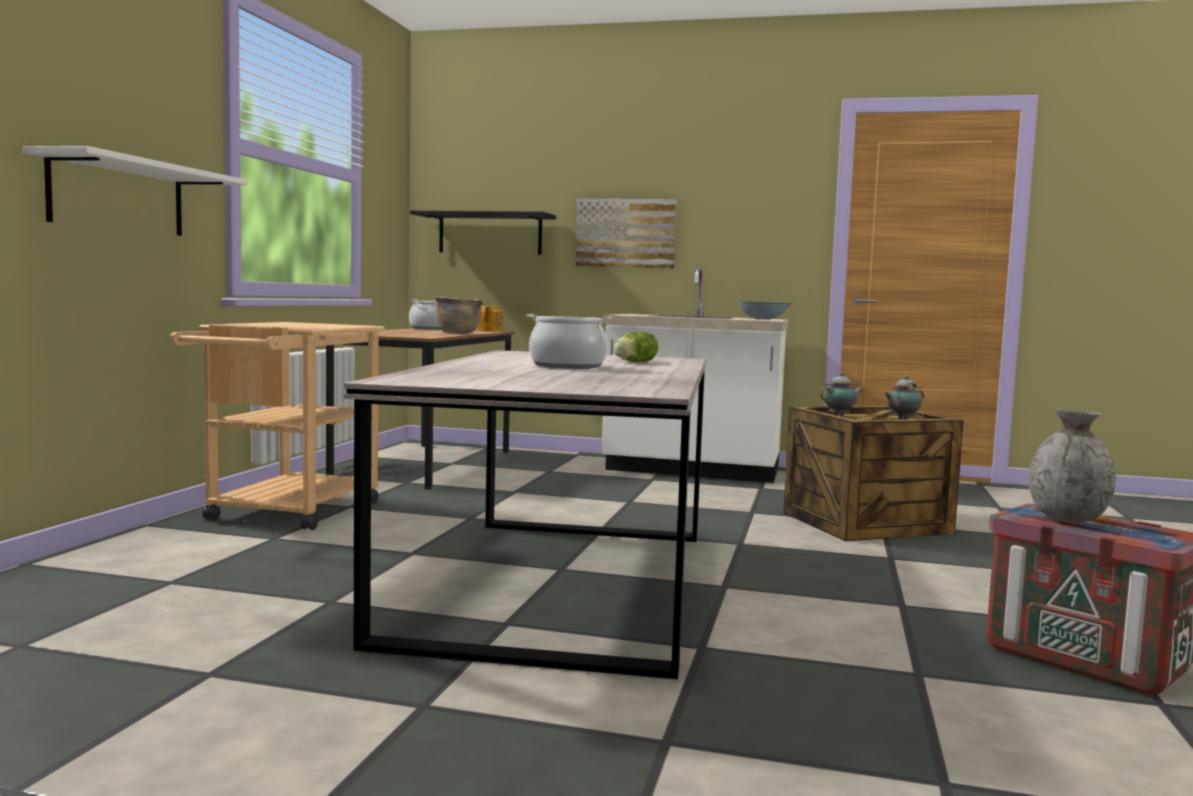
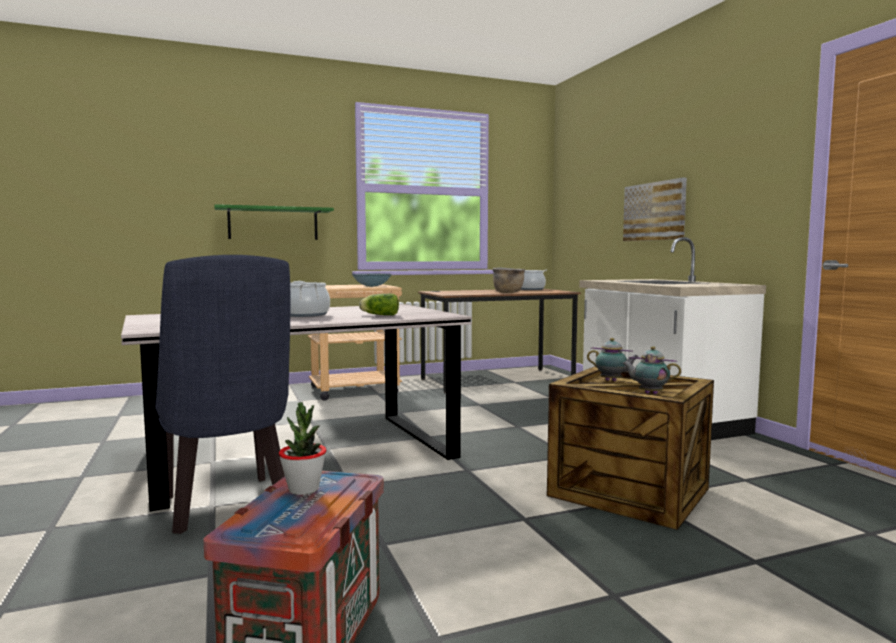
camera: 55 degrees right, 0 degrees up
(118, 197) = (273, 224): white shelf -> green shelf
(488, 331) = (557, 291): teapot -> none
(490, 234) = (585, 220): black shelf -> none
(721, 641) = (228, 508): none -> blue chair
(762, 319) = (707, 284): bowl -> bowl (372, 286)
(1068, 518) = (303, 489): grey vase -> potted plant

